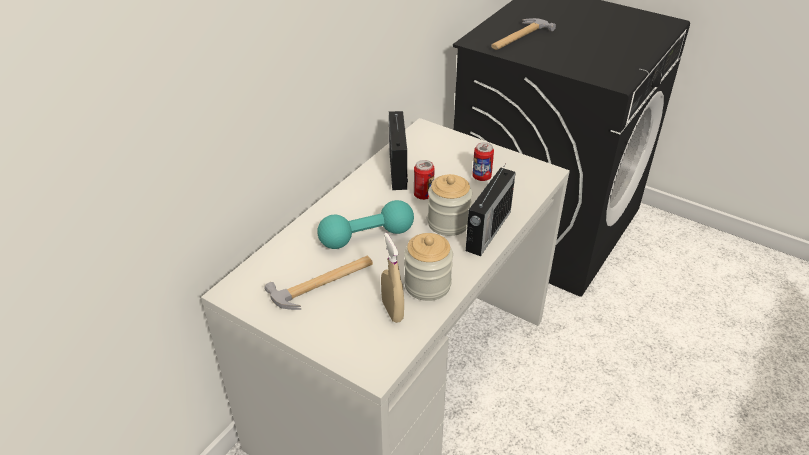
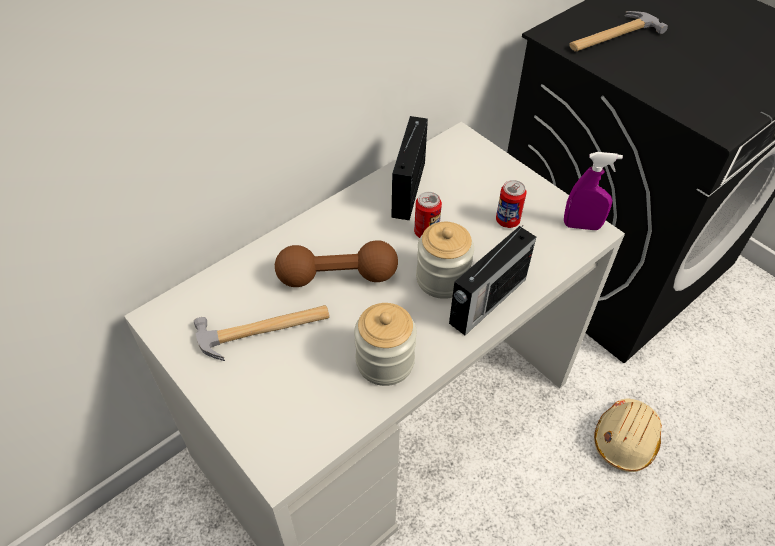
camera: 15 degrees right, 10 degrees up
(366, 237) = (337, 277): turquoise dumbbell -> brown dumbbell
(392, 311) = (330, 389): beige spray bottle -> none
(537, 170) = (582, 226): none -> purple spray bottle
(601, 351) = (625, 439): none -> beige hard hat

